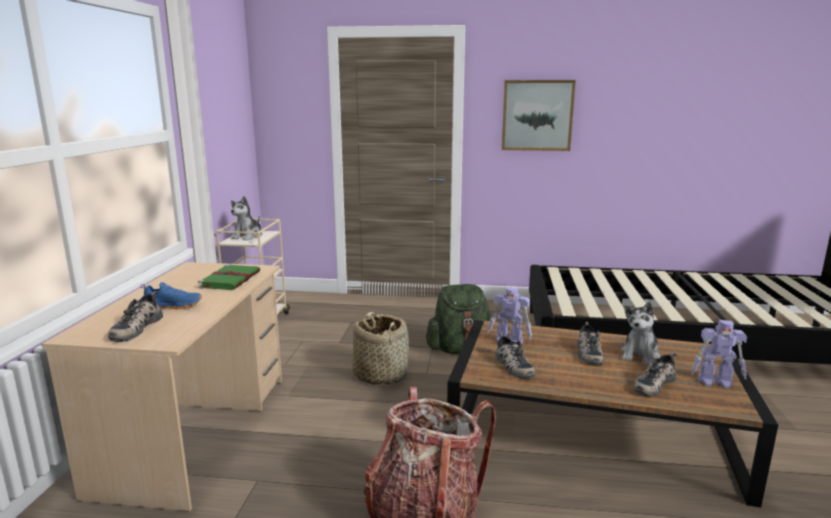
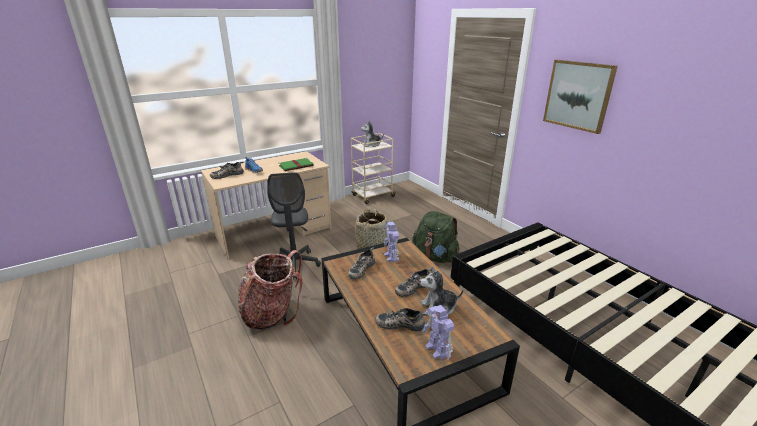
camera: 50 degrees right, 10 degrees up
(324, 447) = (295, 264): none -> grey office chair

